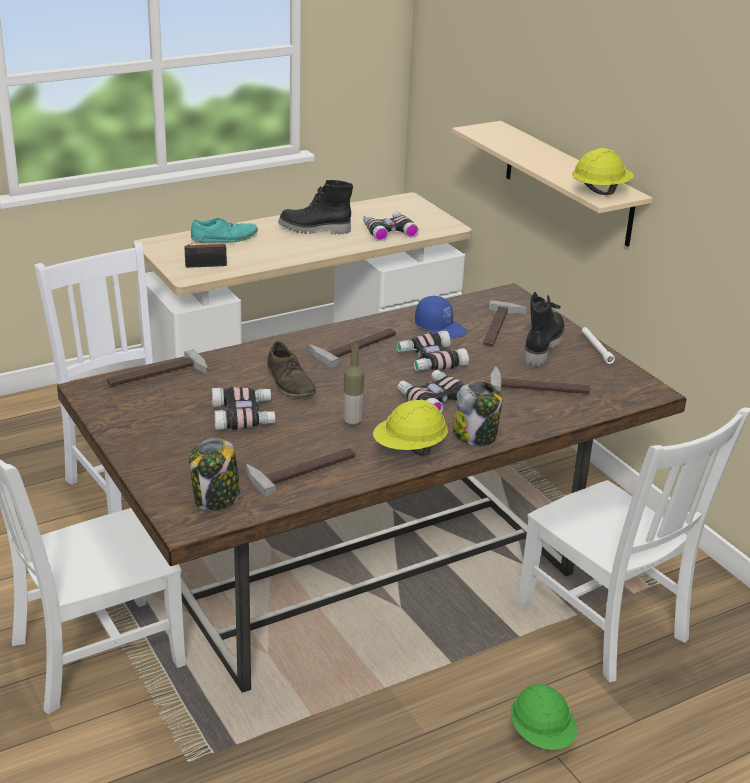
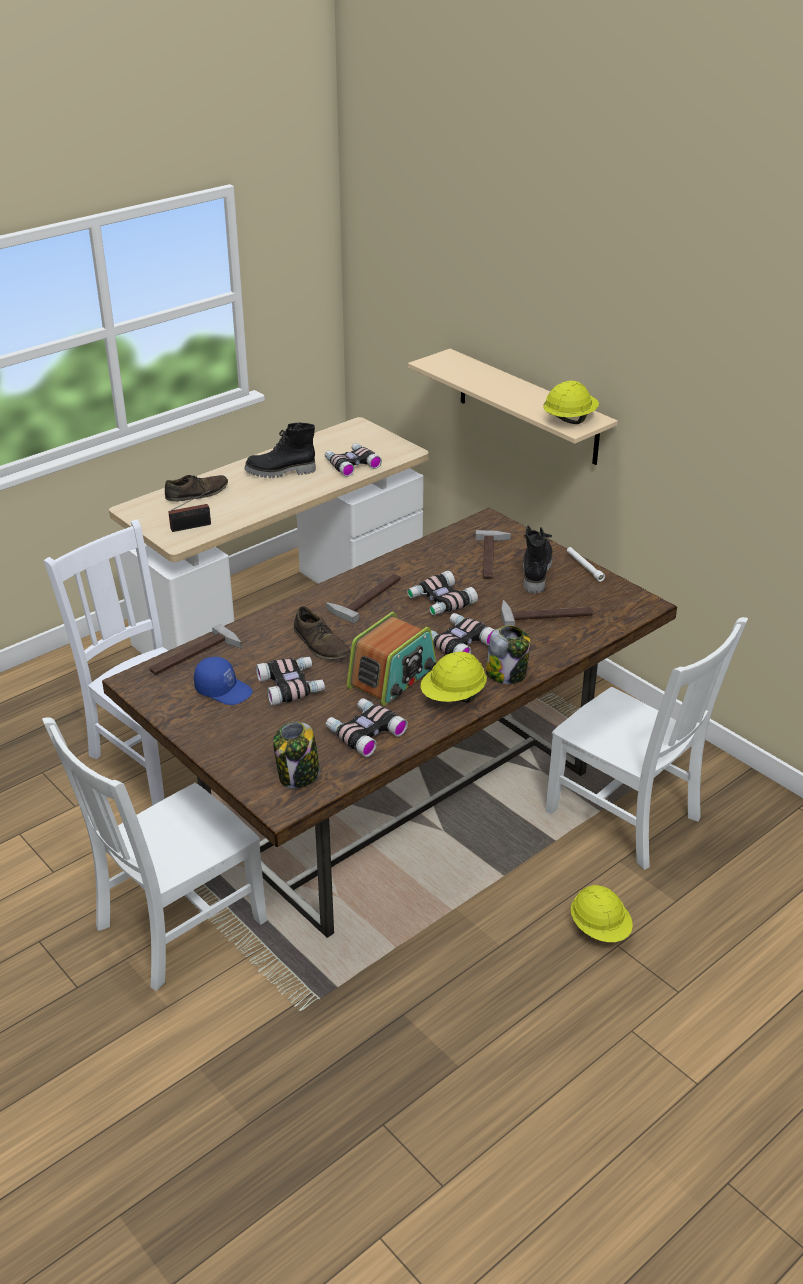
camera: 10 degrees left, 5 degrees up
(224, 238) = (197, 493): turquoise shoe -> brown shoe
(302, 468) = (364, 732): hammer -> binoculars
(352, 422) = (392, 677): bottle -> radio
(441, 327) = (438, 565): blue cap -> blue cap (224, 690)
(541, 735) = (600, 929): green hard hat -> yellow hard hat

